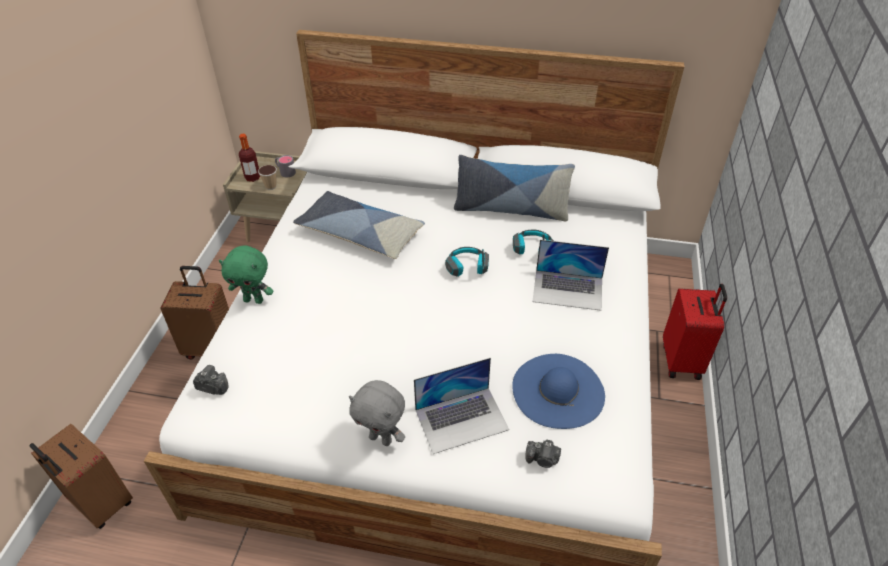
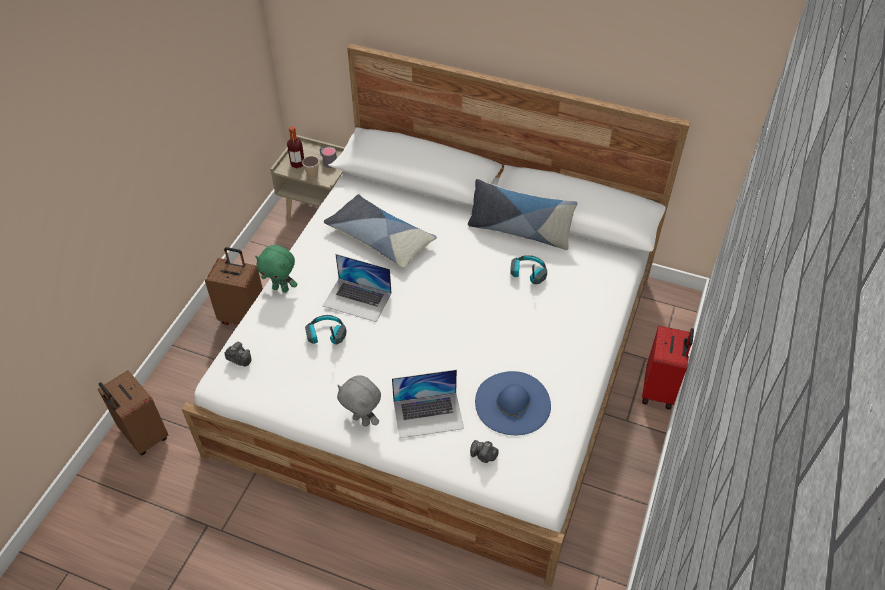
camera: 10 degrees right, 5 degrees up
(467, 267) = (465, 283): headphones -> headphones (326, 335)
(568, 289) = (547, 316): laptop -> laptop (357, 299)

